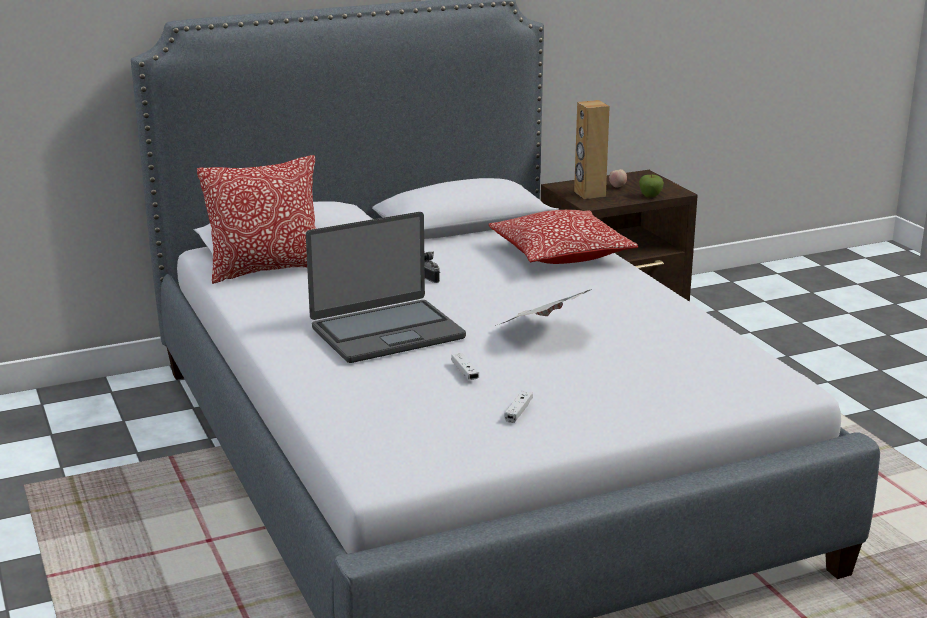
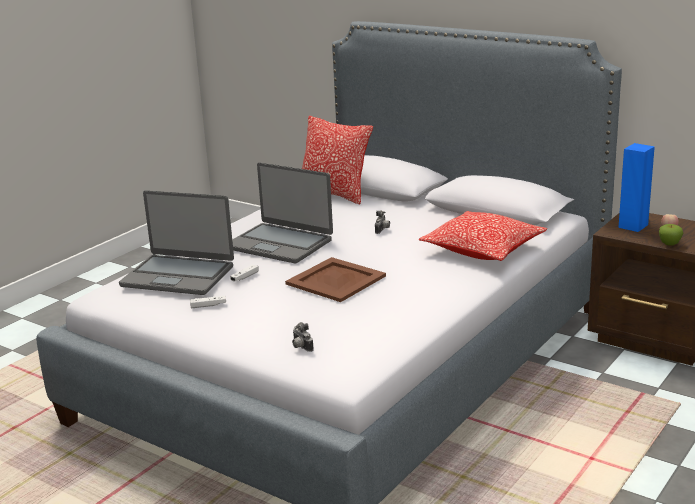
camera: 60 degrees right, 0 degrees up
(402, 407) = (178, 276): none -> laptop
(541, 331) = (335, 280): newspaper -> brown tray
(589, 194) = (632, 226): brown speaker -> blue speaker
(700, 389) = (300, 347): none -> camera

